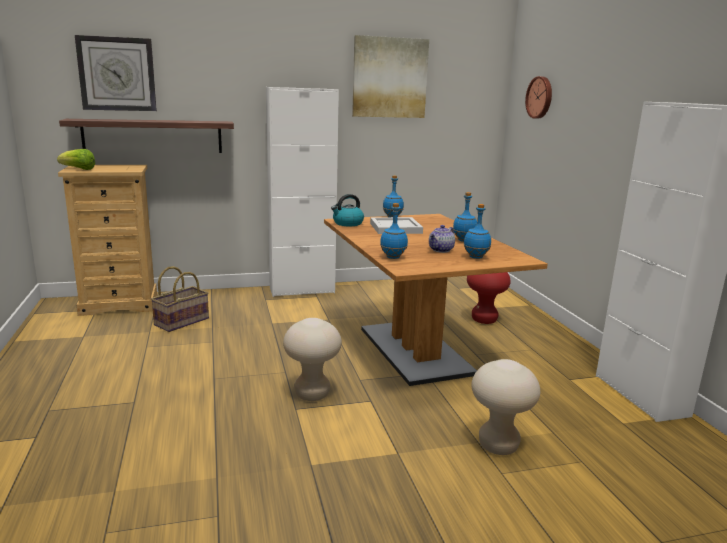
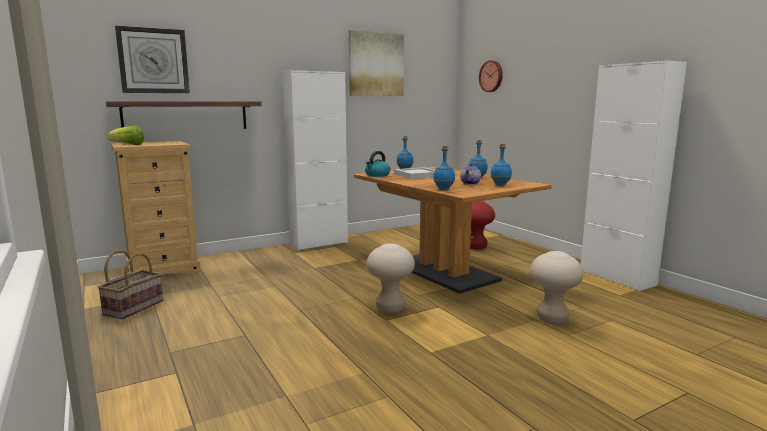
camera: 15 degrees left, 5 degrees down
(181, 321) = (234, 275): basket -> basket (133, 307)

